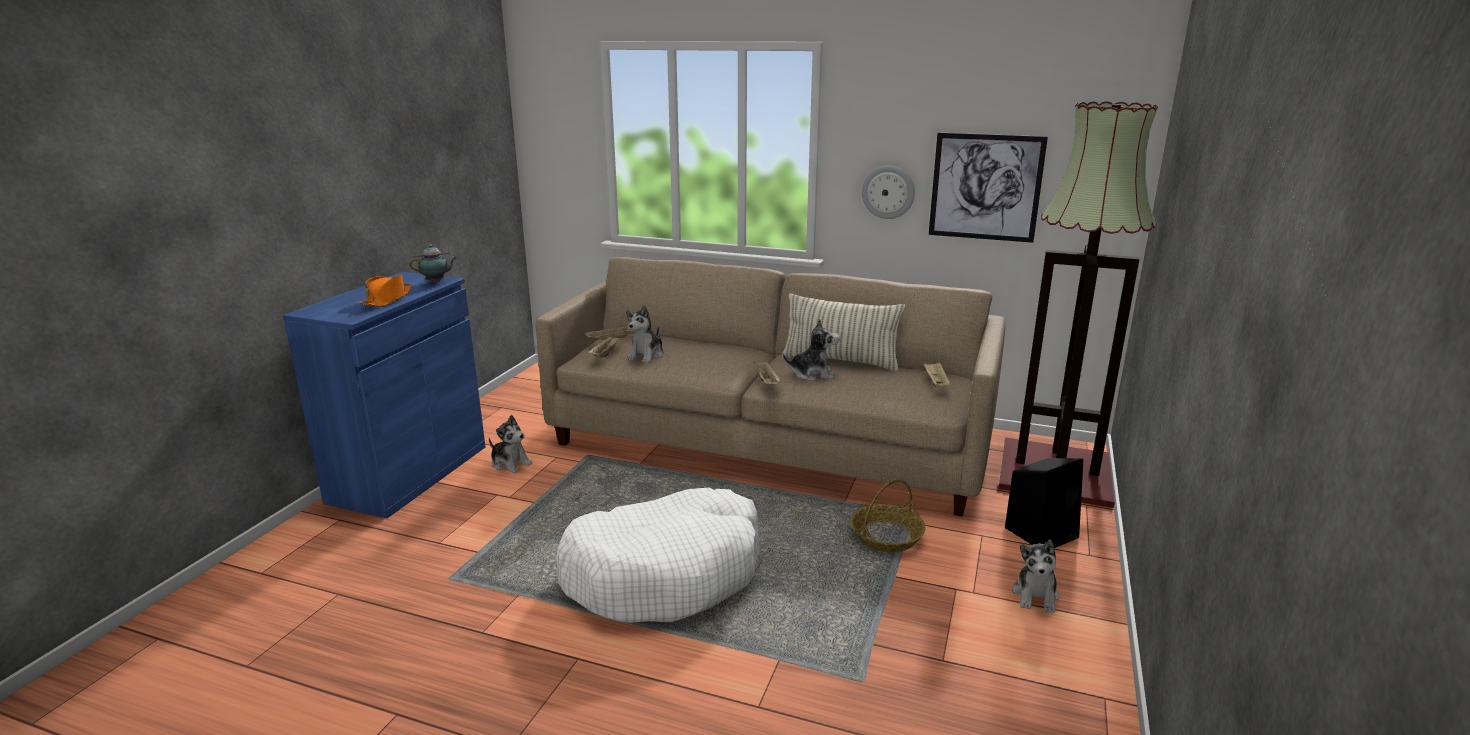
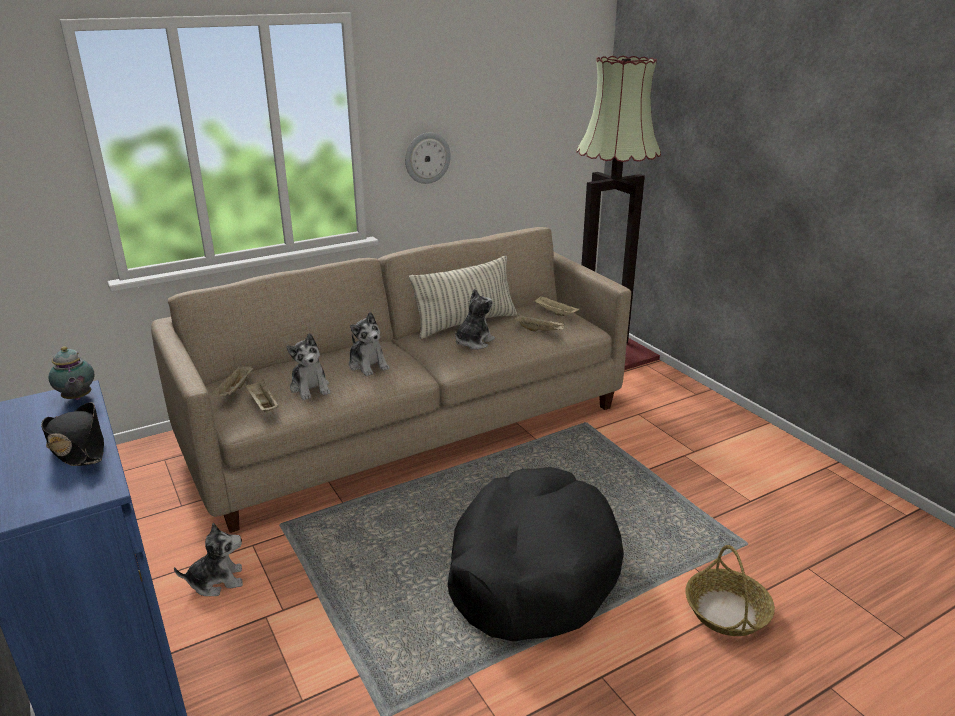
camera: 50 degrees left, 5 degrees up
(387, 299) = (77, 446): orange hat -> black hat
(437, 282) = (77, 399): teapot -> teapot turned 135 degrees clockwise
(665, 573) = (531, 570): white dog bed -> black dog bed
(766, 382) = (453, 364): beige tray -> beige tray (539, 331)
(886, 537) = (599, 447): basket -> basket (727, 612)
(985, 187) = (502, 139): picture -> none
(1035, 595) = (717, 433): plush toy -> plush toy (368, 365)
(1042, 532) = (657, 393): black speaker -> none

